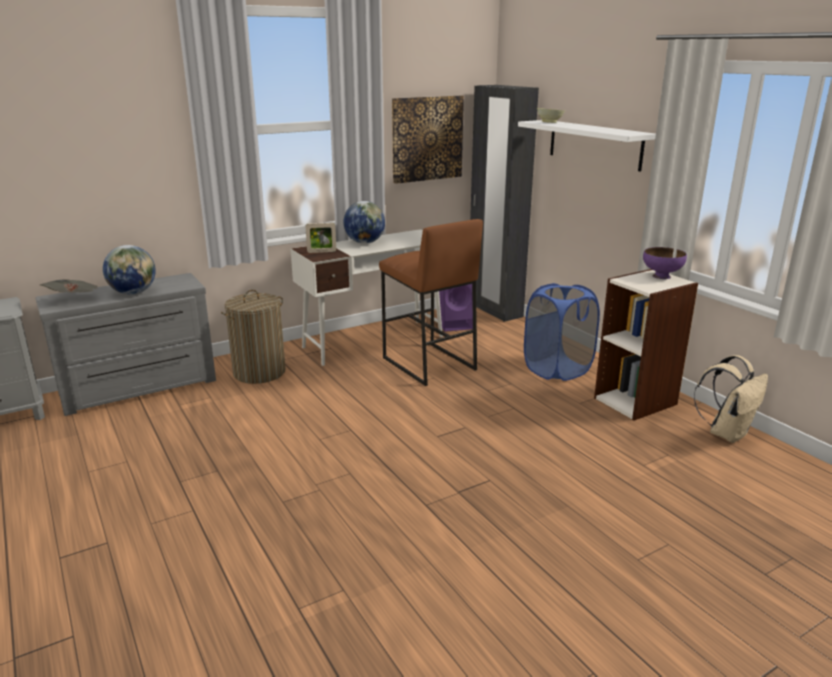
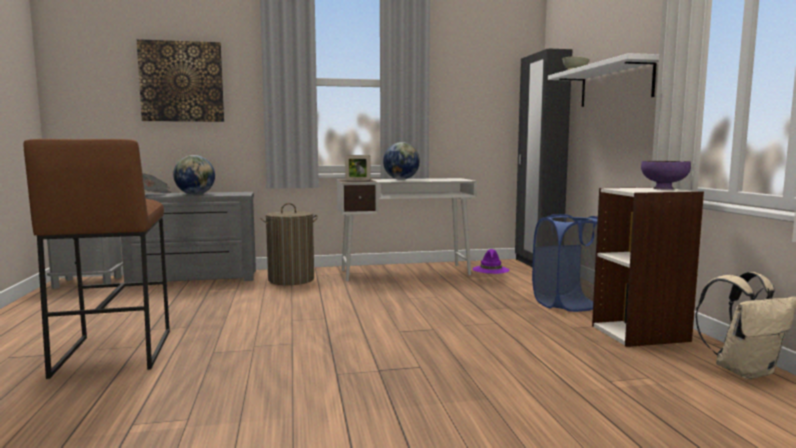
camera: 20 degrees right, 15 degrees down
(427, 139) = (474, 102): picture -> picture (182, 81)
(428, 364) = (440, 288): brown stool -> brown stool (113, 352)
(456, 324) = (491, 269): purple speaker -> purple hat

